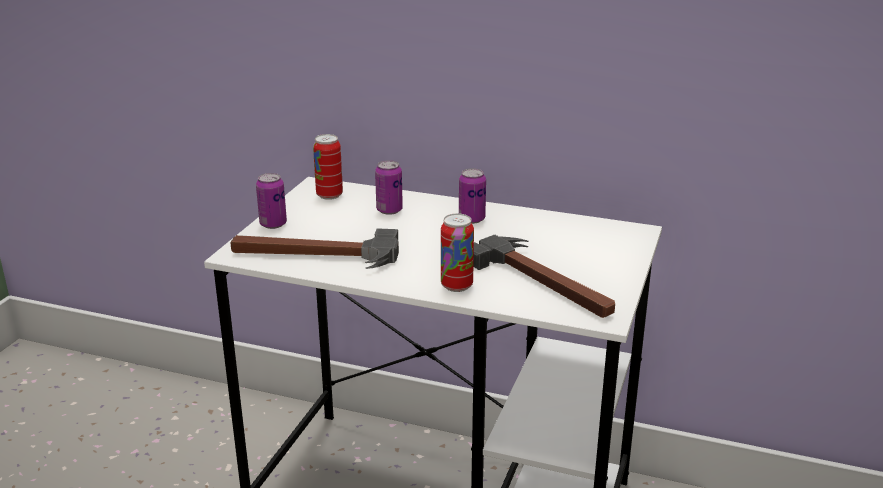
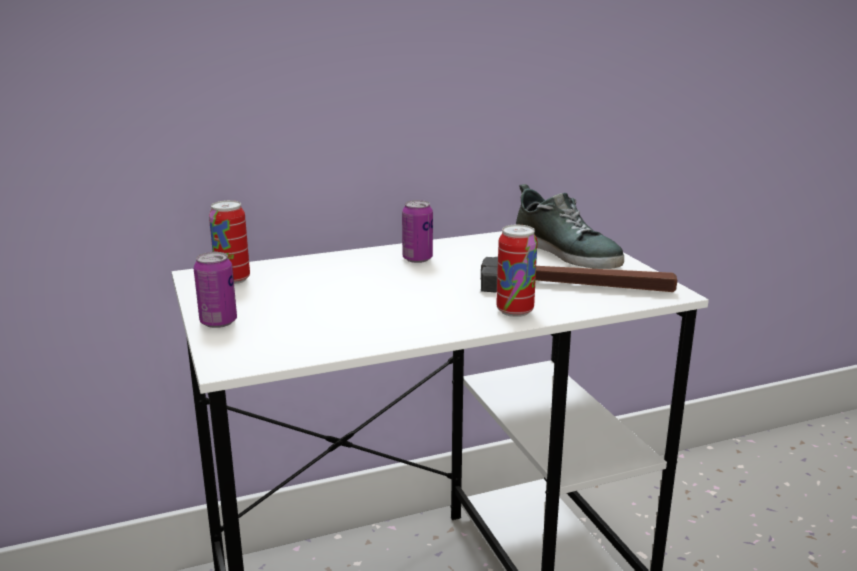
camera: 40 degrees left, 5 degrees down
(314, 255) = (325, 333): hammer -> none
(389, 210) = (324, 274): can -> none
(598, 252) = (567, 251): none -> shoe

